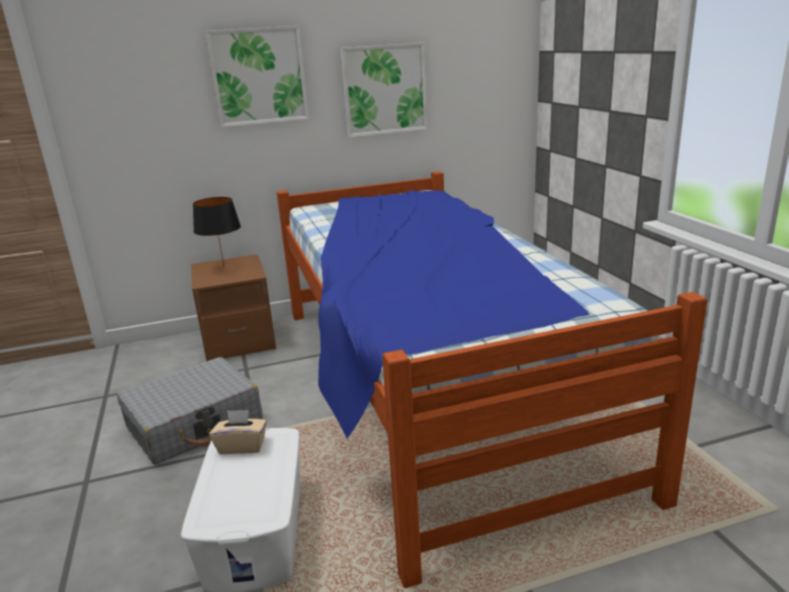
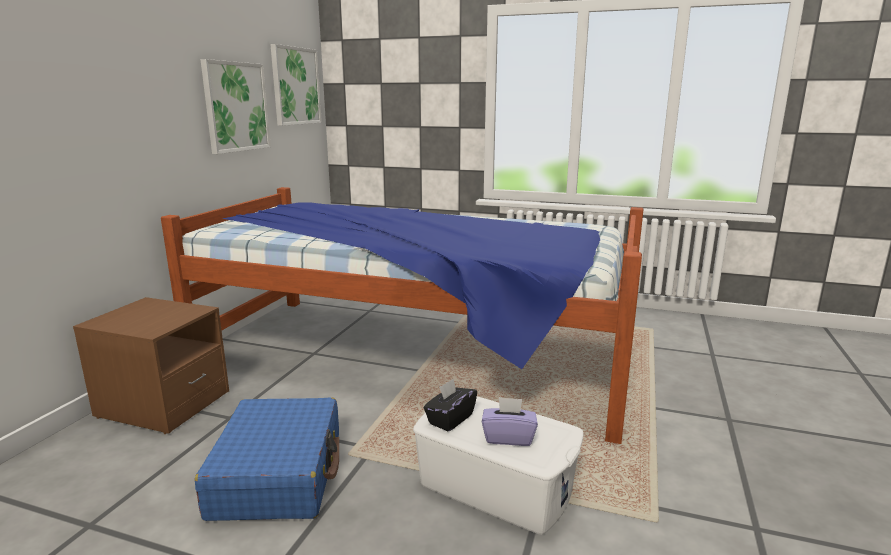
camera: 55 degrees left, 5 degrees down
(195, 424) = (279, 474): grey suitcase -> blue suitcase
(223, 268) = (137, 316): black table lamp -> none
(234, 488) = (508, 437): none -> purple tissue box
(242, 446) = (450, 419): beige tissue box -> black tissue box
(259, 76) = (130, 80): picture -> picture (295, 86)

